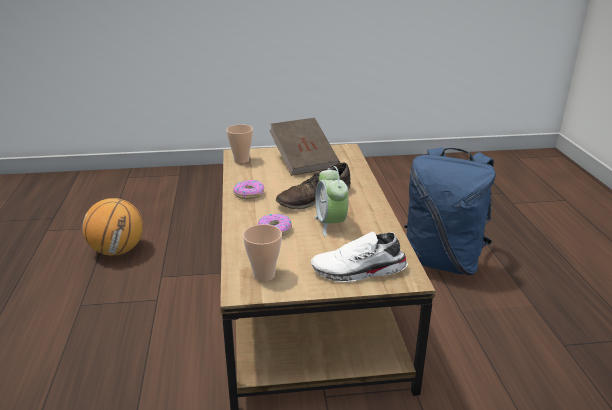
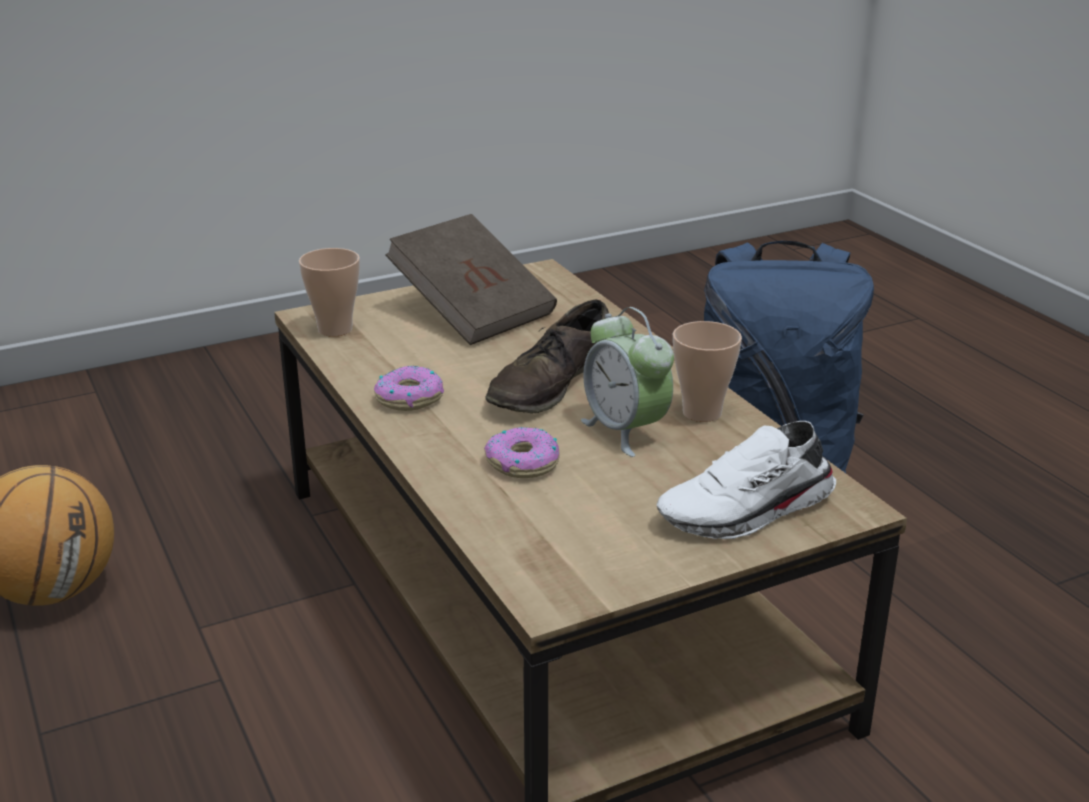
camera: 20 degrees left, 0 degrees up
(264, 275) = (571, 557): cup -> cup (702, 413)

